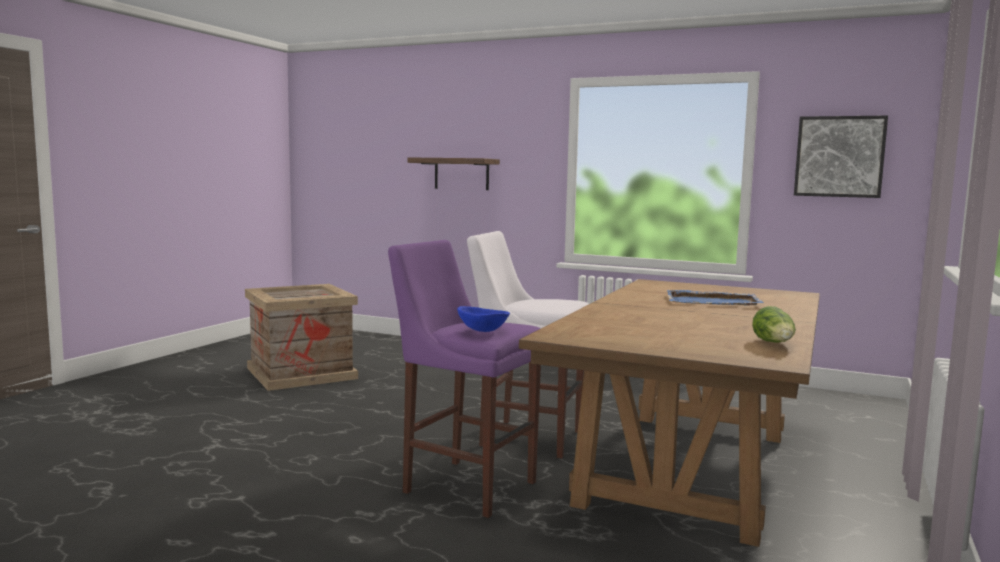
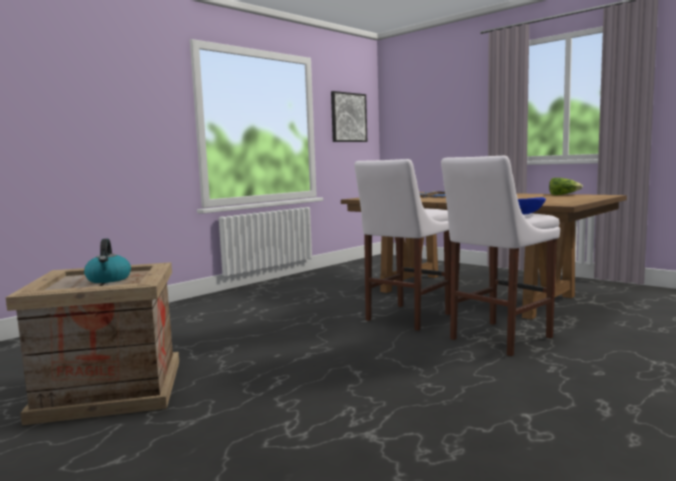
camera: 70 degrees left, 0 degrees up
(305, 295) = (109, 279): none -> kettle
(461, 174) = (85, 127): shelf -> none
(464, 485) = (497, 339): purple stool -> white stool

